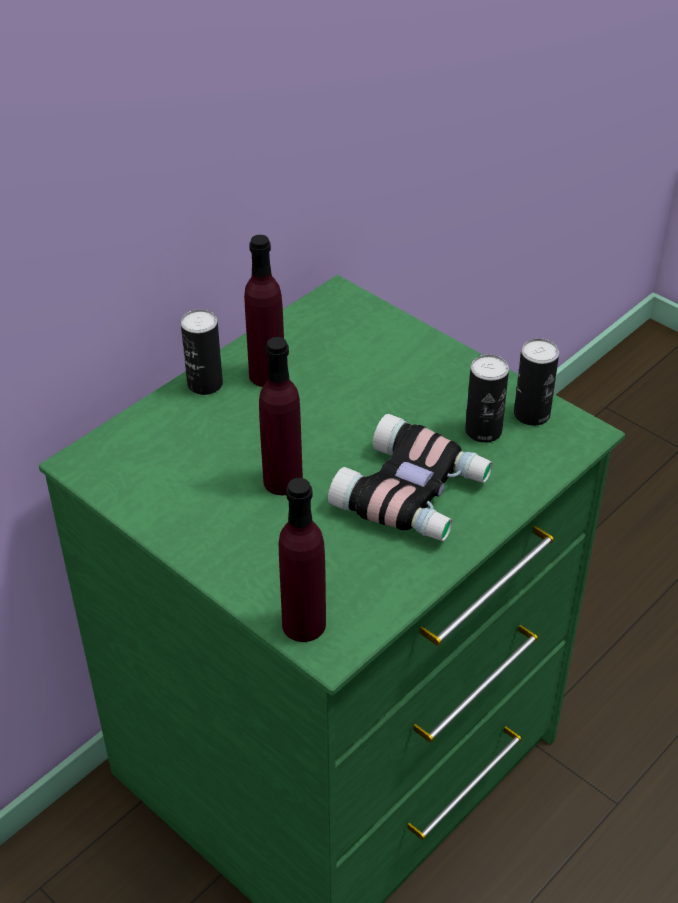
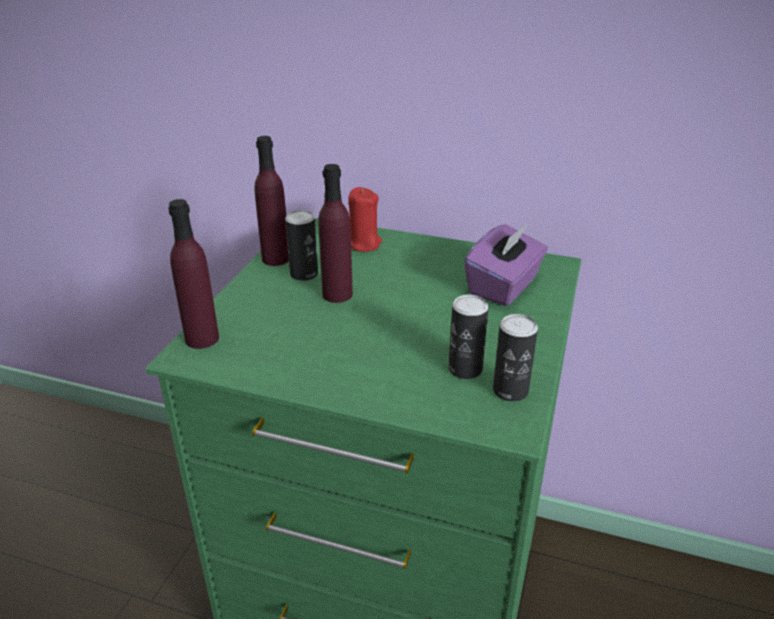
camera: 65 degrees right, 10 degrees down
(178, 424) = (363, 244): none -> red candle
(205, 384) = (409, 242): can -> can (304, 274)
(267, 375) = (439, 260): purple bottle -> purple bottle (276, 258)
(356, 348) = (504, 286): none -> purple tissue box
(414, 494) = (363, 353): binoculars -> none

